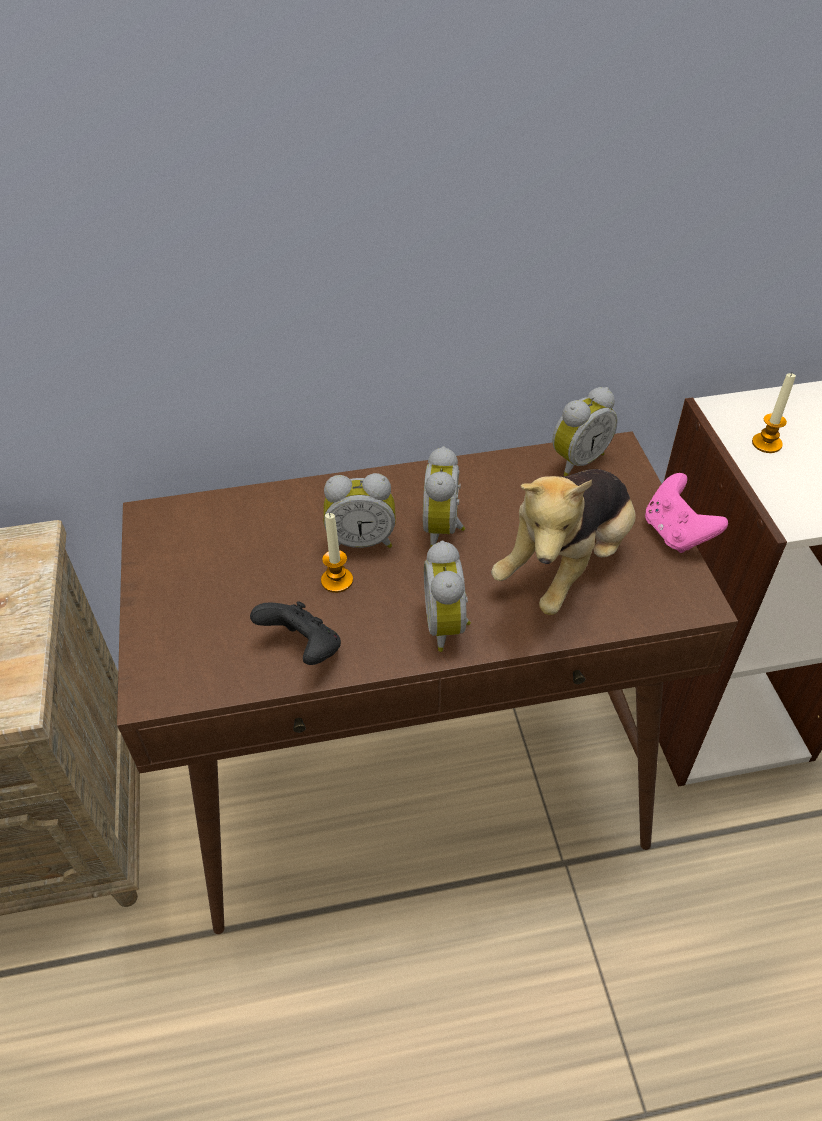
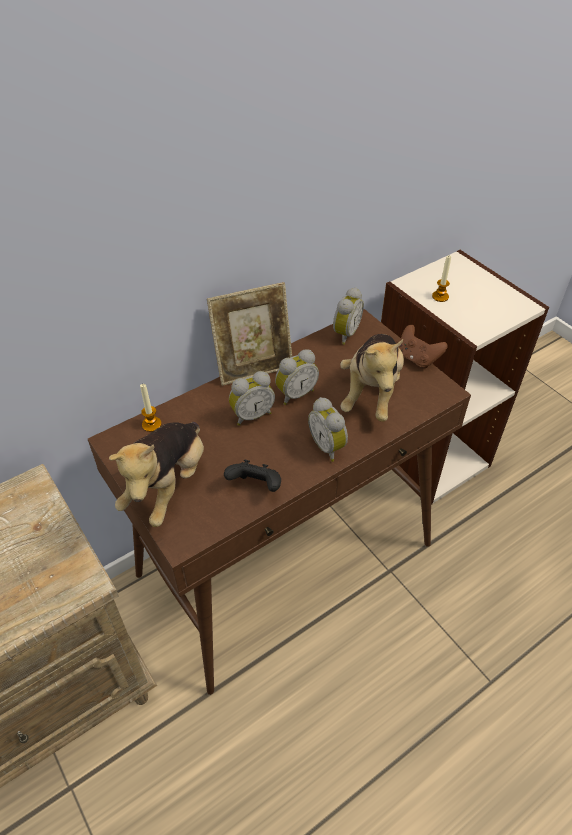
camera: 25 degrees left, 0 degrees up
(183, 604) = (167, 485): none -> plush toy
(337, 580) = (251, 442): candle -> candle (151, 424)
(407, 471) = (253, 367): none -> picture frame
(445, 529) = (295, 394): alarm clock -> alarm clock turned 105 degrees counterclockwise
(676, 533) = (417, 358): pink game controller -> brown game controller

